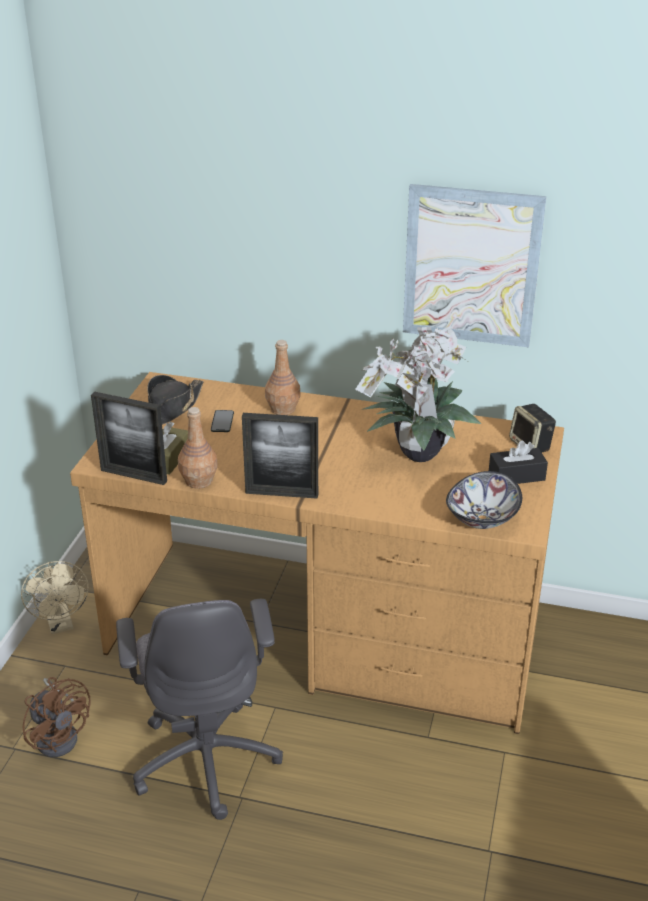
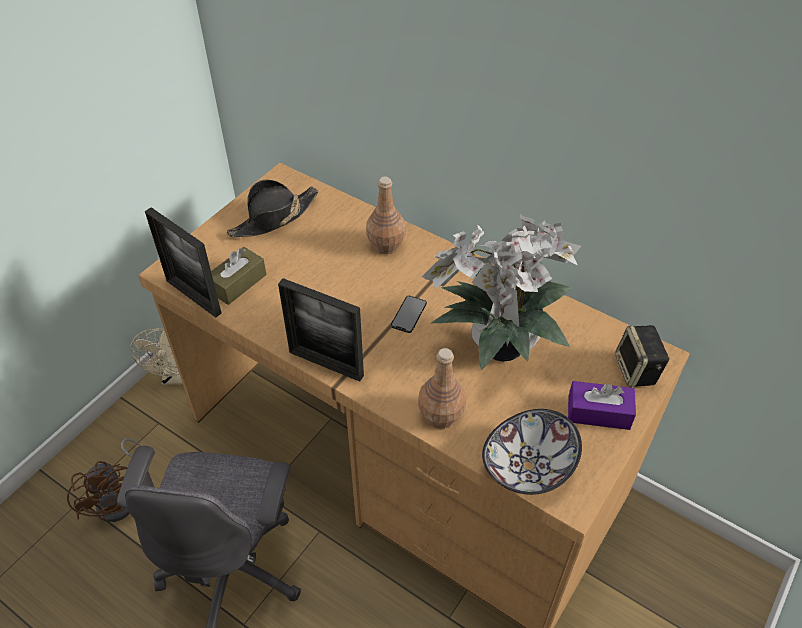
camera: 20 degrees right, 15 degrees up
(199, 480) = (253, 321): brown bottle -> brown bottle (441, 415)
(222, 421) = (316, 246): phone -> phone (408, 314)
(471, 266) = (614, 147): picture -> none
(516, 476) = (598, 413): black tissue box -> purple tissue box

